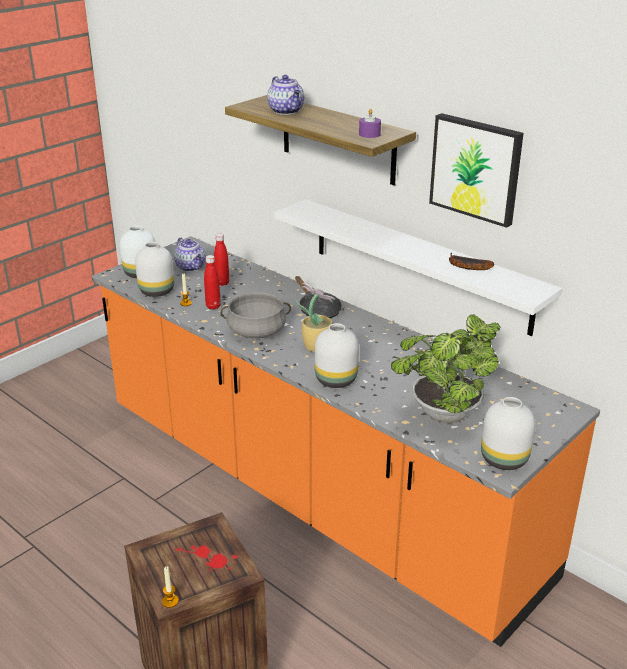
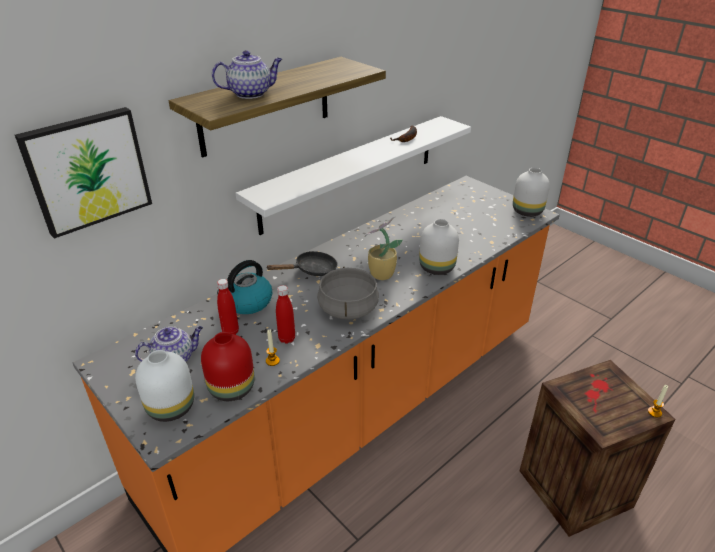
camera: 85 degrees left, 5 degrees up
(156, 291) = (231, 389): white vase -> red vase
(262, 285) = (247, 303): none -> kettle
(369, 134) = (345, 68): purple candle -> none
(441, 415) = (481, 227): potted plant -> none
(476, 168) = (387, 62): picture -> picture (87, 170)

